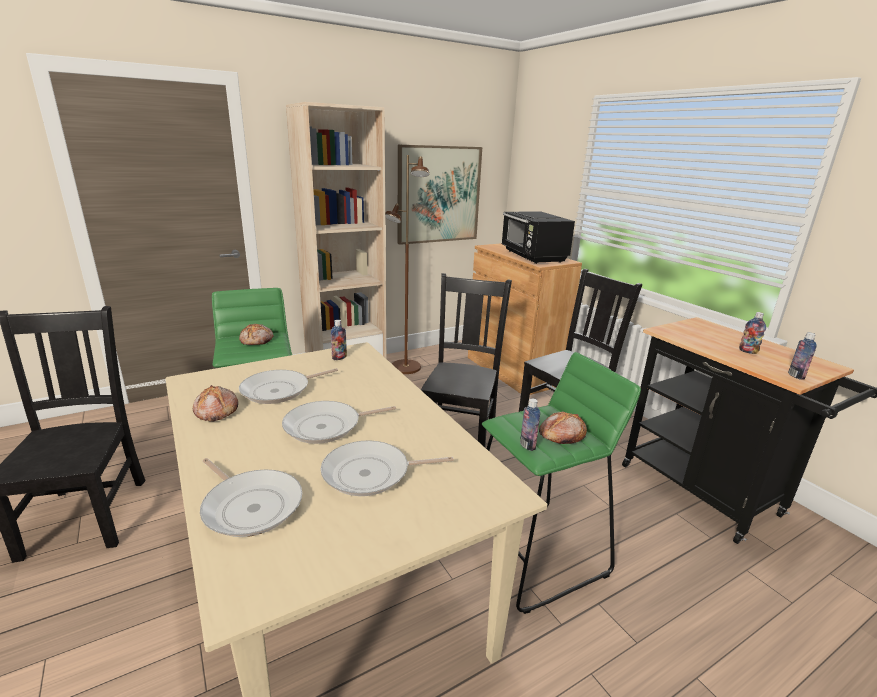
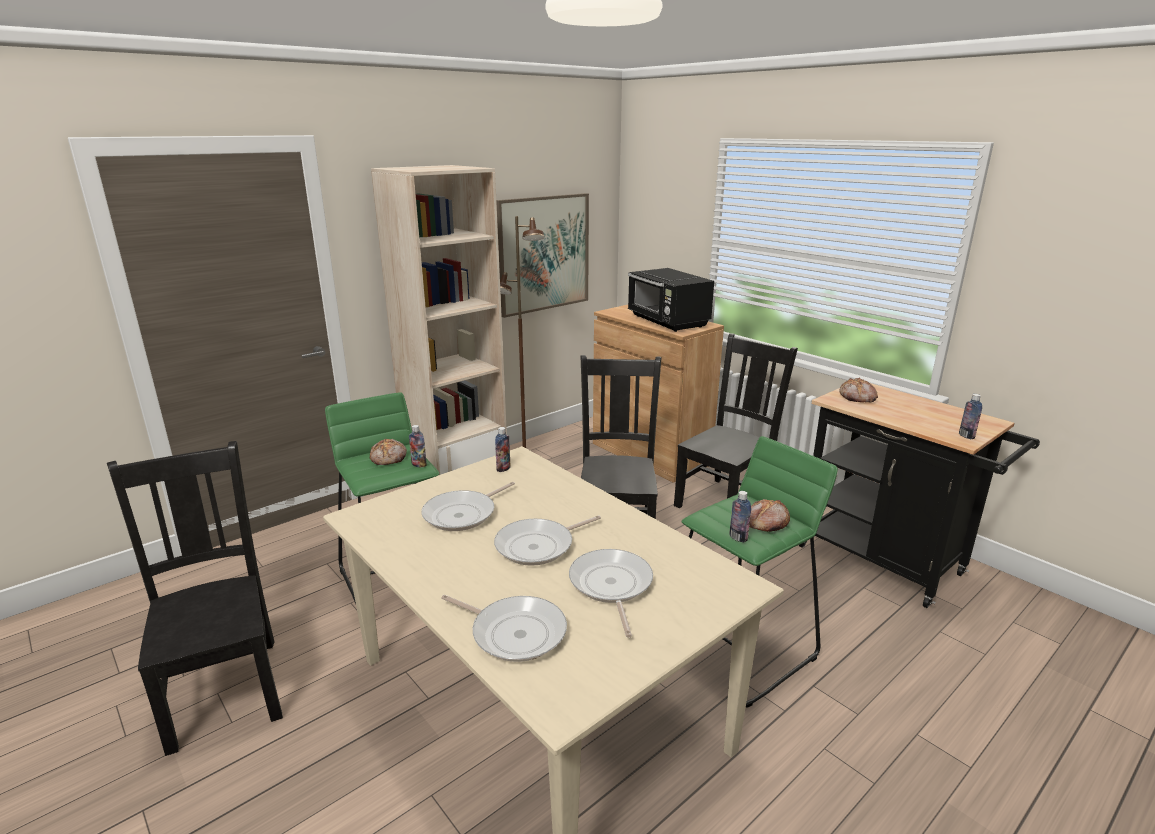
camera: 10 degrees left, 0 degrees up
(215, 411) = (410, 546): bread -> bread (857, 397)
(371, 474) = (611, 586): frying pan -> frying pan turned 105 degrees clockwise
(748, 351) = (917, 414): bottle -> bottle (419, 465)

